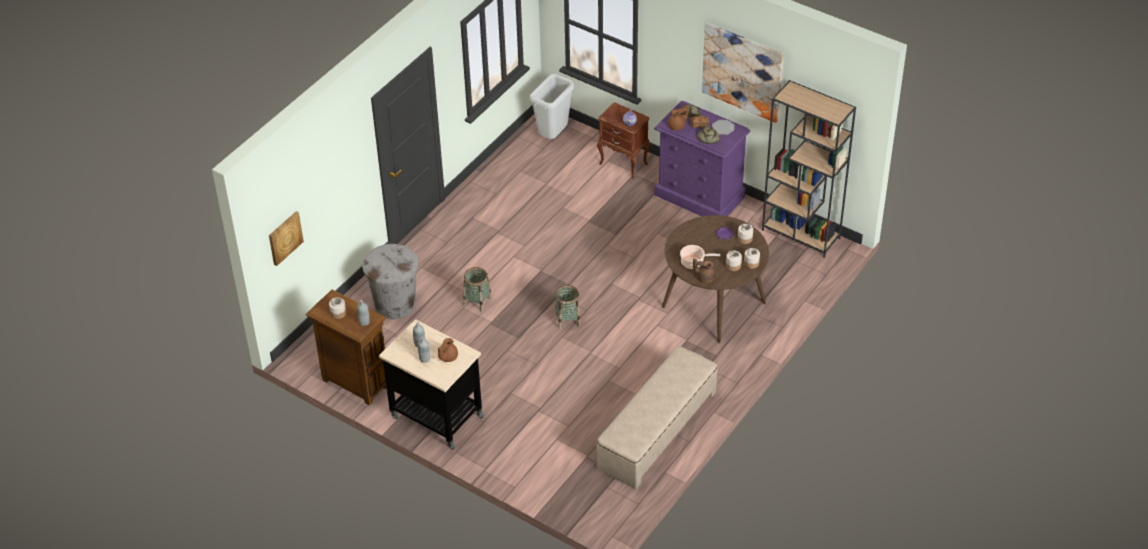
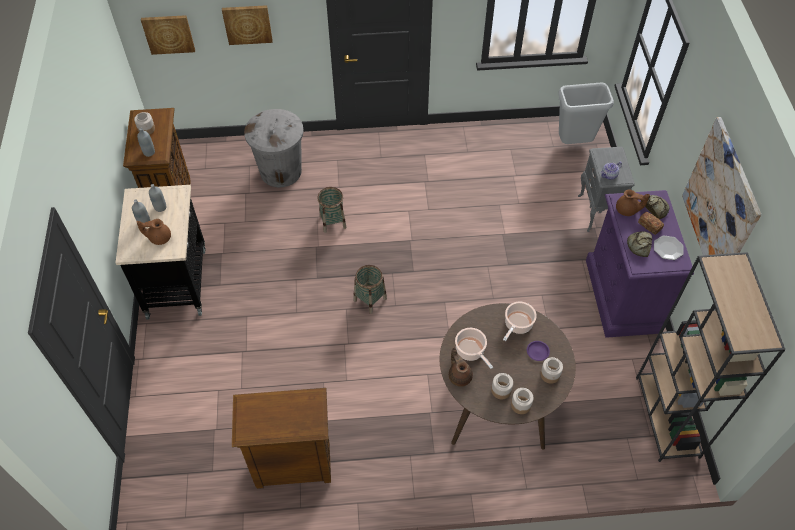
camera: 50 degrees right, 10 degrees up
(332, 190) = (247, 24): none -> picture
(623, 164) = (597, 212): brown nightstand -> grey nightstand
(657, 430) = (292, 468): beige bench -> brown cabinet
(697, 231) = (517, 325): none -> cooking pot

